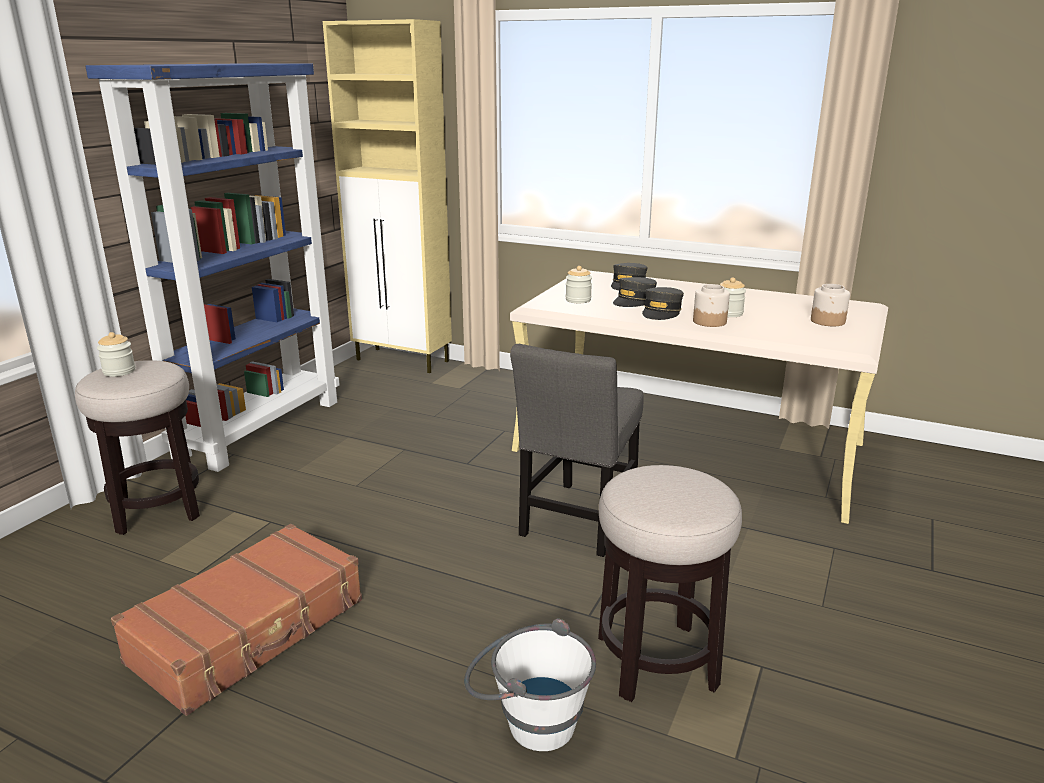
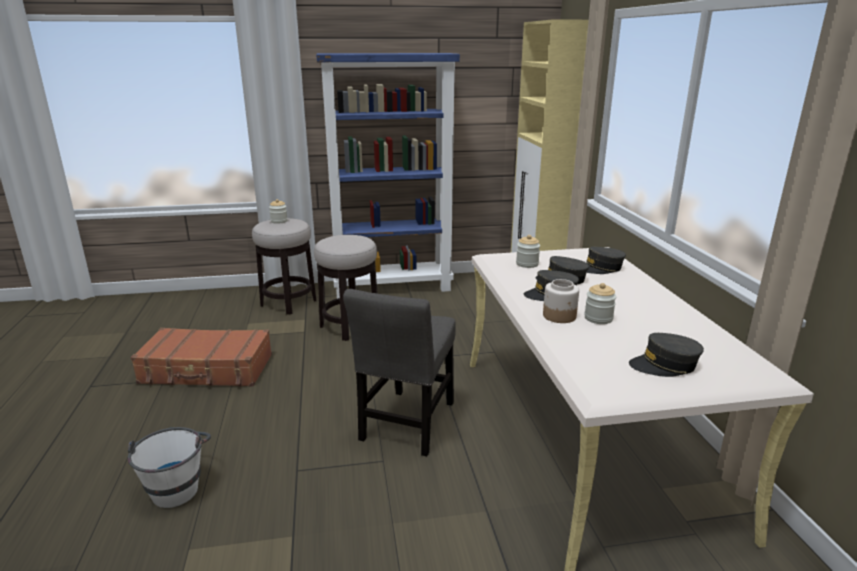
camera: 55 degrees right, 0 degrees up
(578, 521) = (407, 424): grey chair -> grey chair turned 60 degrees counterclockwise
(656, 661) = (264, 518): stool -> stool (350, 326)
(828, 321) = (664, 365): jar -> grey cap

